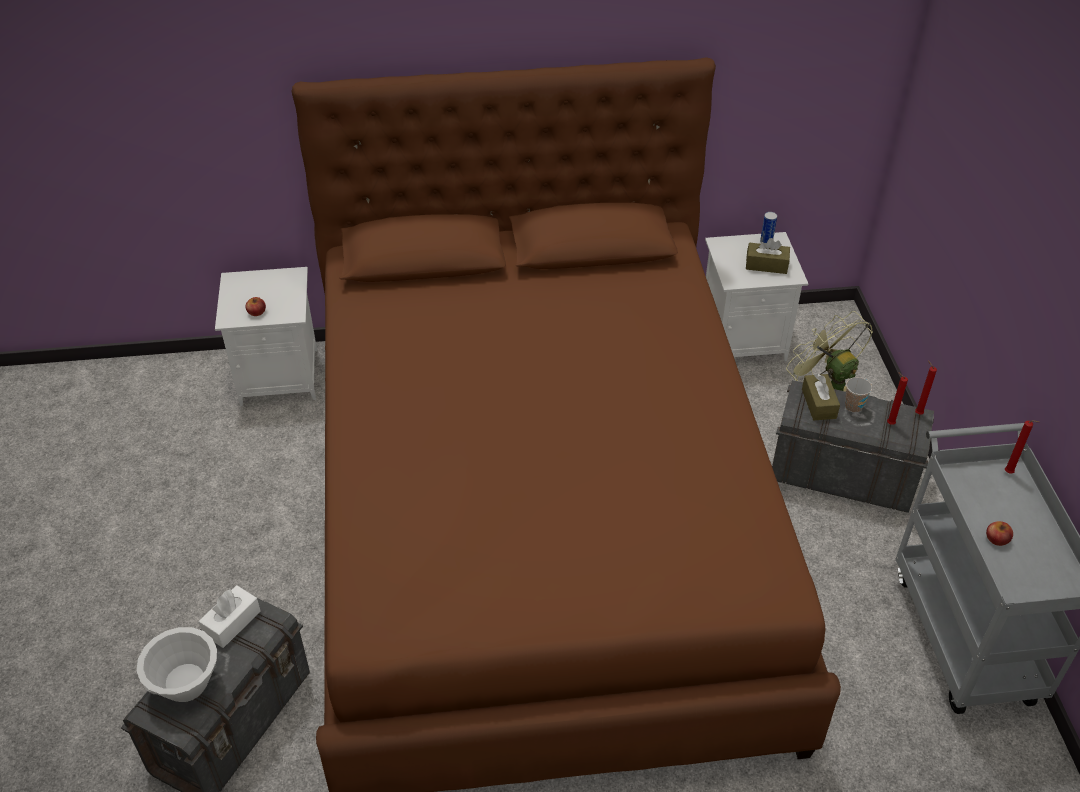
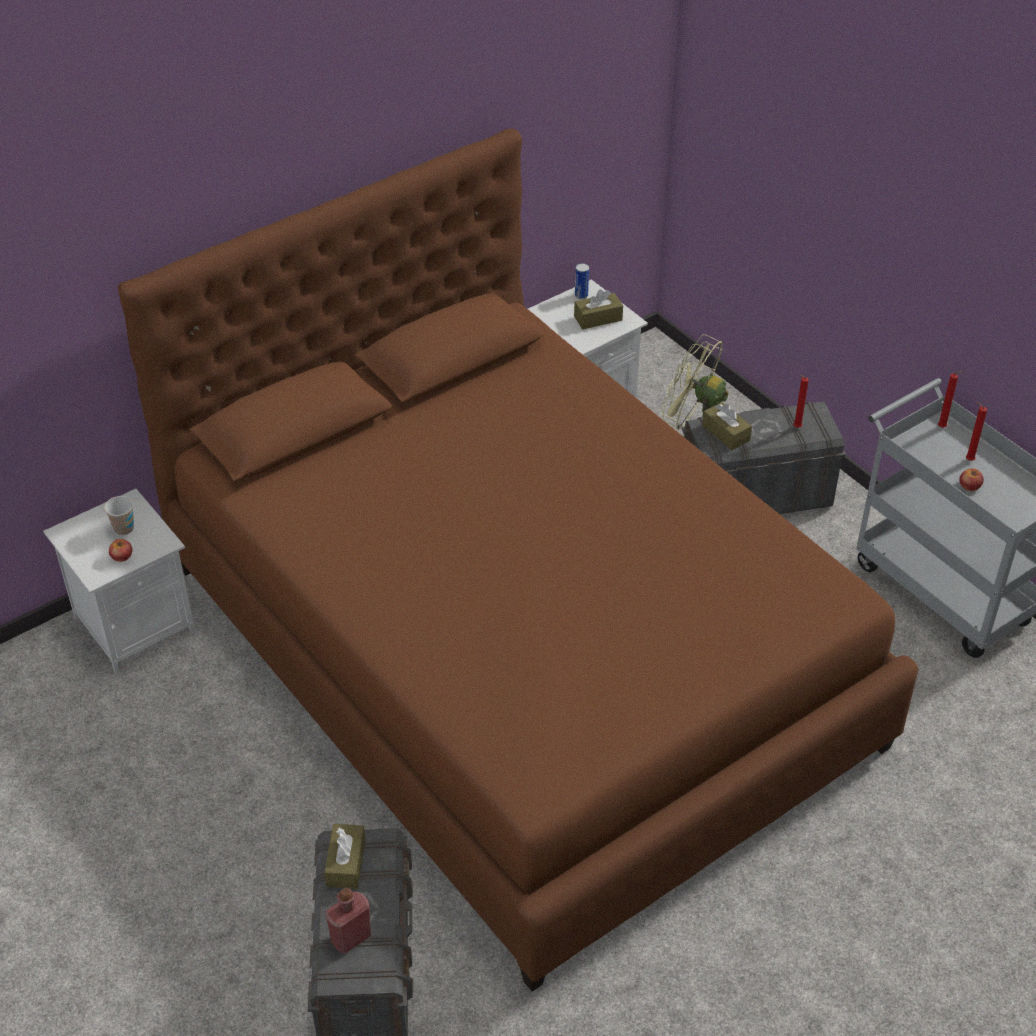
camera: 30 degrees left, 0 degrees up
(187, 685) = (351, 937): white bowl -> red bottle
(232, 623) = (346, 863): white tissue box -> brown tissue box
(853, 406) = (756, 424): cup -> cup (124, 529)
(917, 413) = (812, 409): red candle -> red candle (968, 460)

